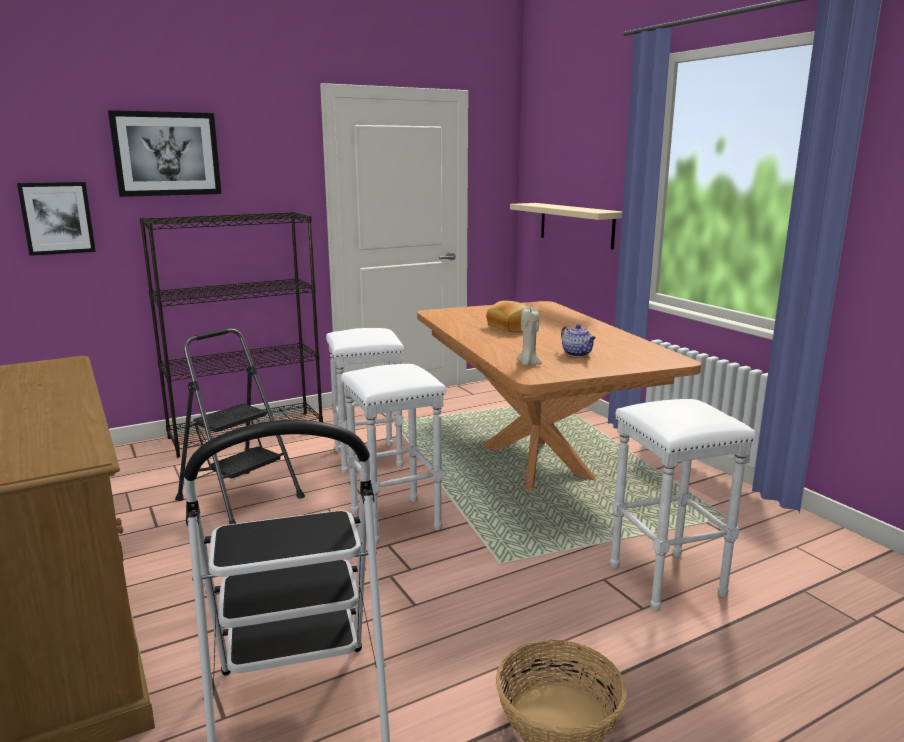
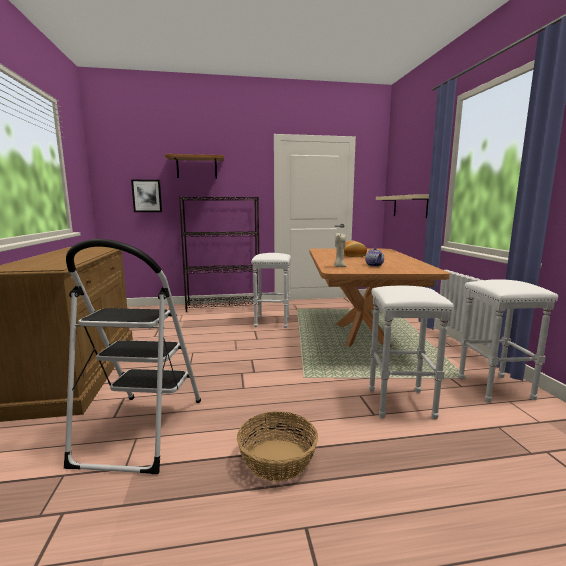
camera: 20 degrees right, 5 degrees down
(166, 154) = (196, 167): picture -> shelf
(238, 496) = (198, 330): black step ladder -> none
(393, 520) = (263, 349): white stool -> white stool (493, 387)

